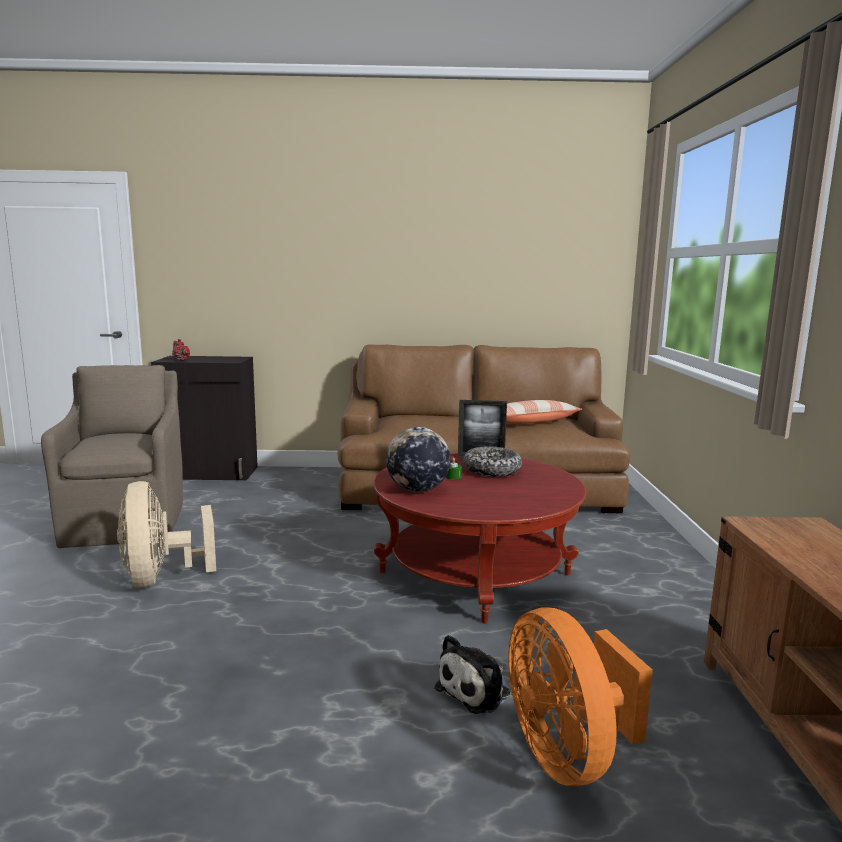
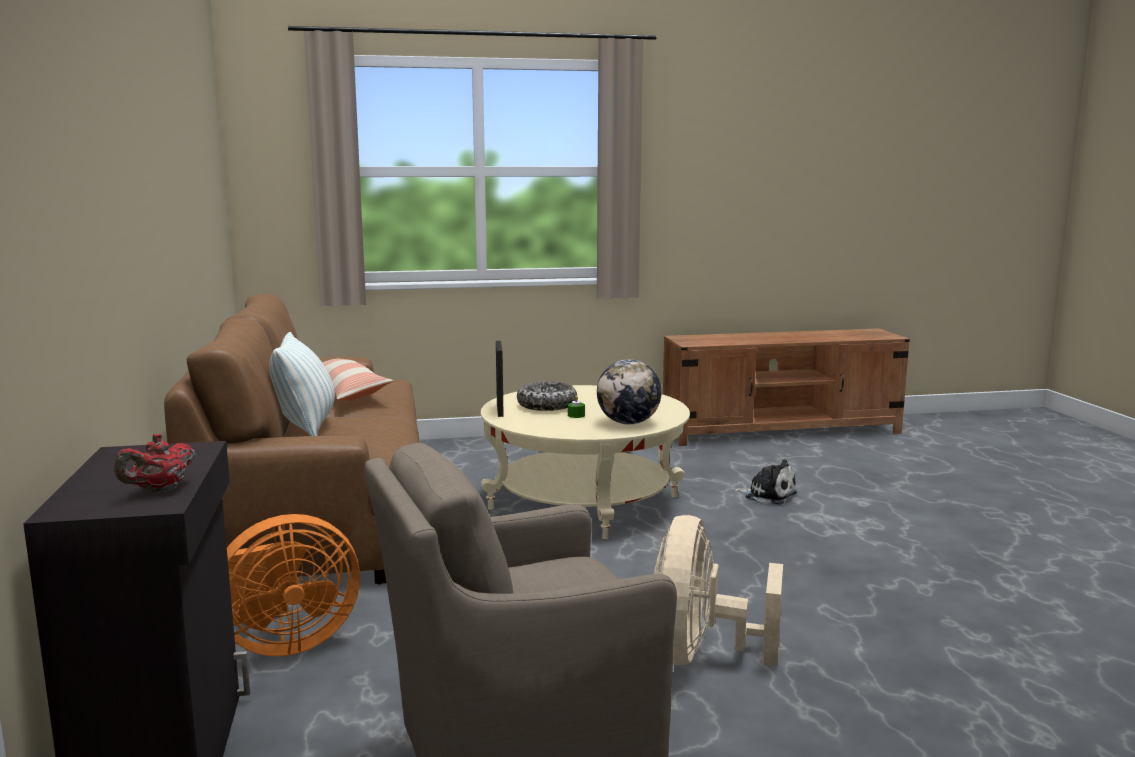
camera: 100 degrees left, 0 degrees up
(161, 578) = (701, 655): beige fan -> beige fan turned 135 degrees clockwise
(434, 417) = (306, 426): none -> pillow
(475, 573) = (584, 502): red coffee table -> beige coffee table
(567, 754) = (805, 475): orange fan -> orange fan (282, 644)

